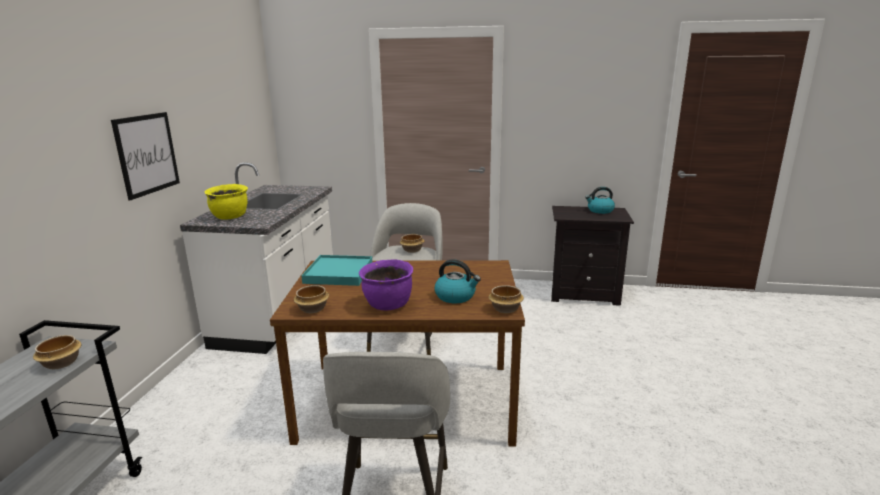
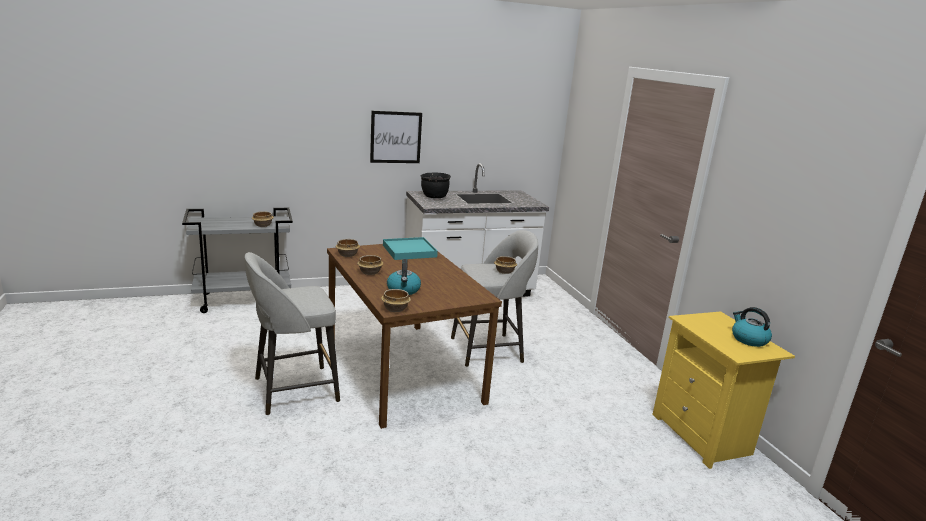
camera: 60 degrees right, 0 degrees up
(230, 217) = (434, 197): yellow cooking pot -> black cooking pot
(388, 305) = (370, 272): purple cooking pot -> bowl
(584, 294) = (704, 436): black nightstand -> yellow nightstand

